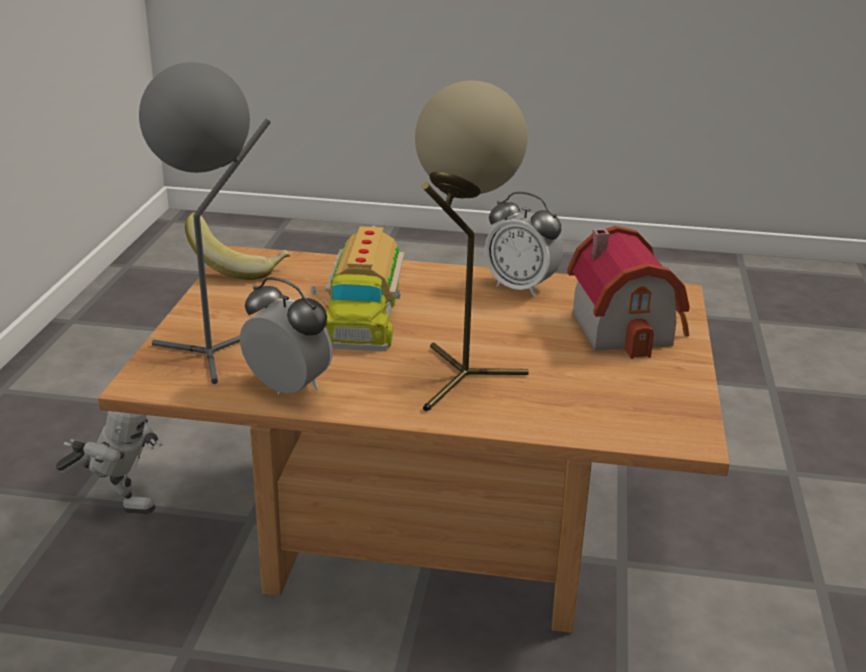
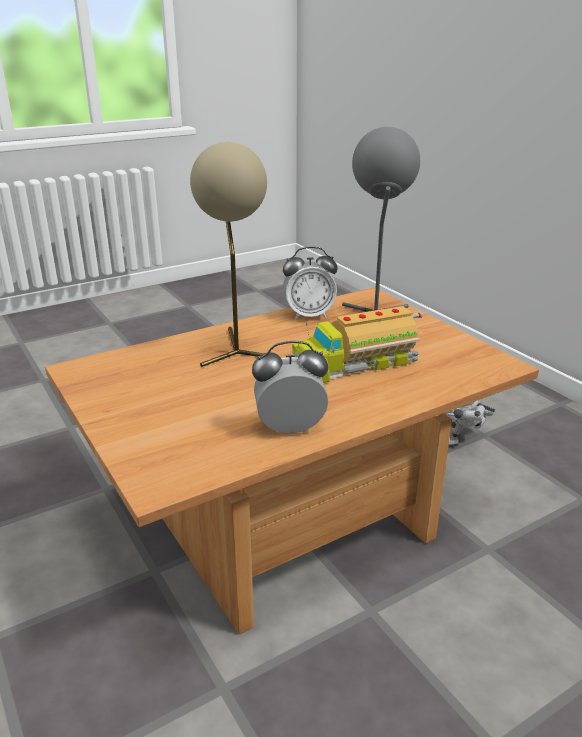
camera: 140 degrees right, 0 degrees up
(239, 268) = (485, 357): banana -> none
(361, 312) = (355, 362): toy truck -> toy truck turned 75 degrees counterclockwise
(627, 327) = (169, 428): toy house -> none

